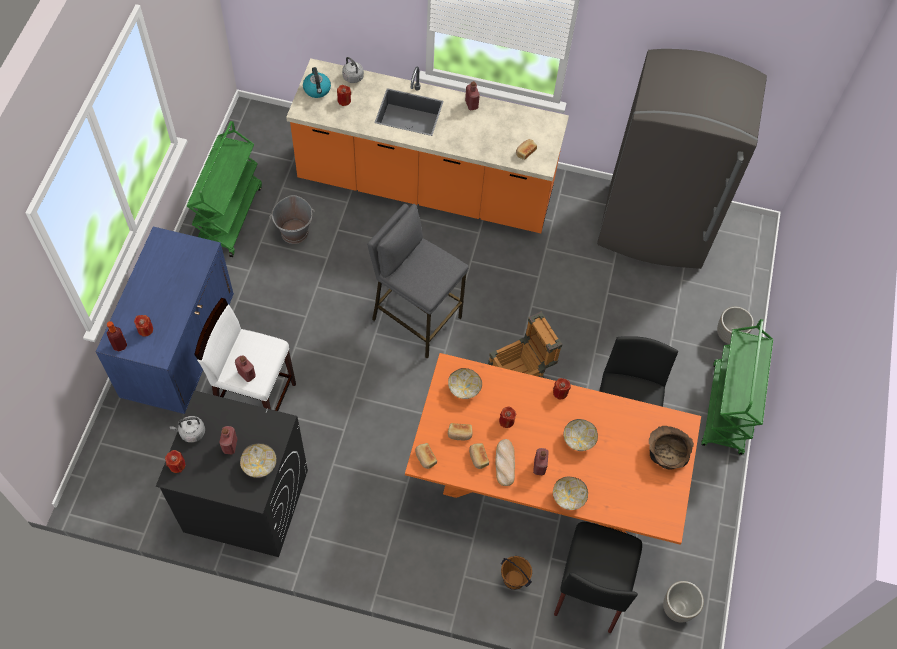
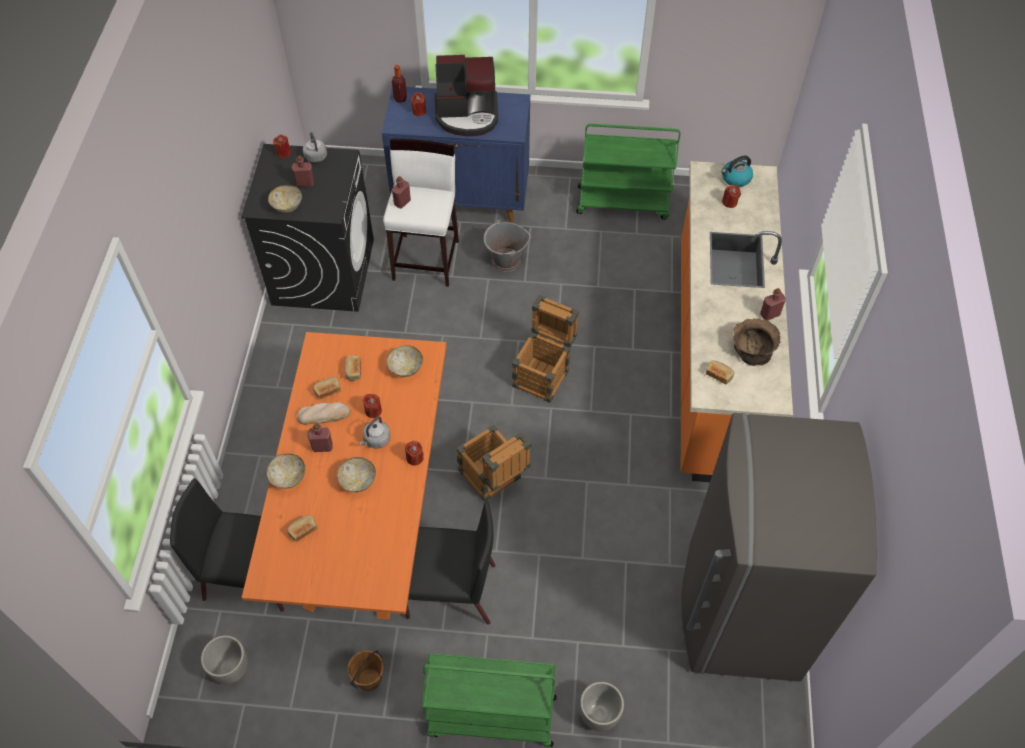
camera: 85 degrees right, 5 degrees down
(166, 286) = (467, 115): none -> coffee machine
(295, 232) = (620, 255): grey bucket -> grey bucket (506, 261)
(354, 78) = (764, 205): grey kettle -> grey kettle (376, 440)
(416, 318) = (544, 373): grey stool -> crate
(425, 458) = (323, 346): bread -> bread (303, 530)
(513, 580) = (257, 500): brown bucket -> brown bucket (369, 679)
(666, 453) = (351, 574): brown bowl -> brown bowl (753, 347)

